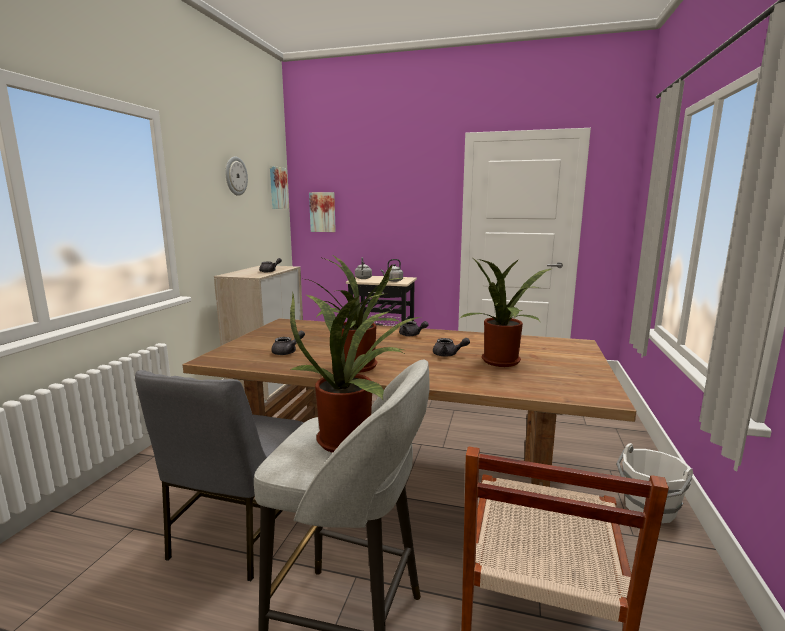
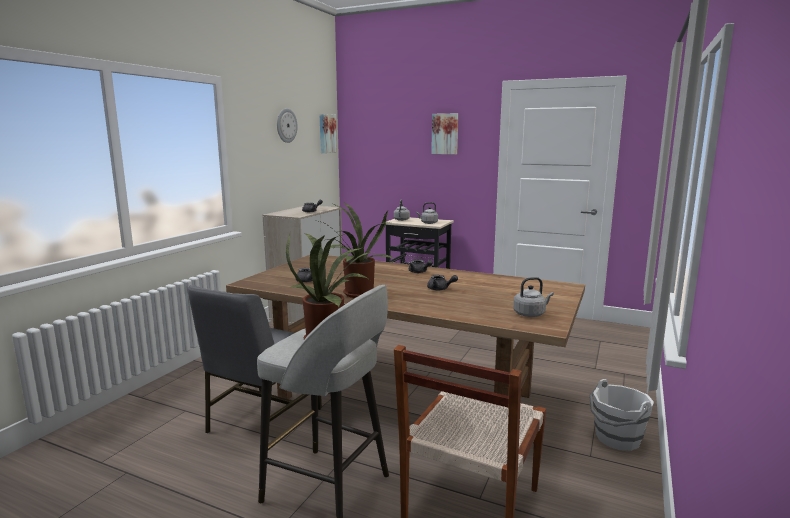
camera: 10 degrees right, 0 degrees up
(323, 212) = (368, 156): picture -> picture (445, 134)
(503, 363) = (483, 298): potted plant -> none
(571, 381) = (530, 314): none -> grey kettle

